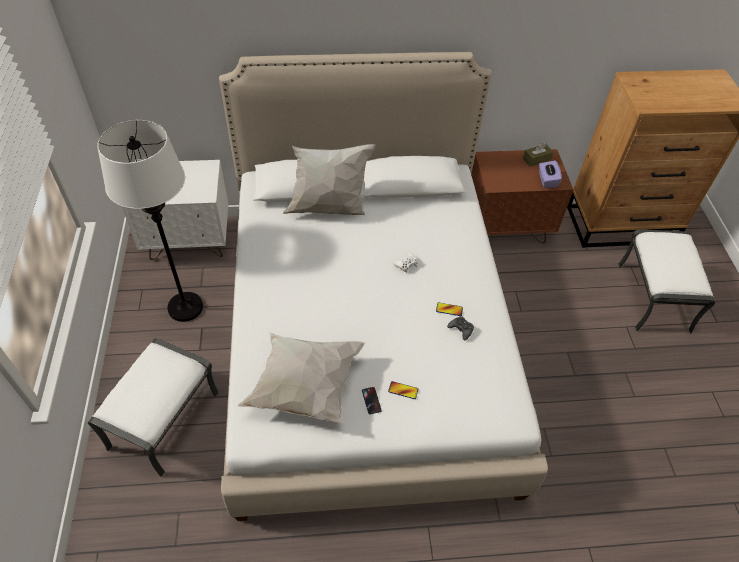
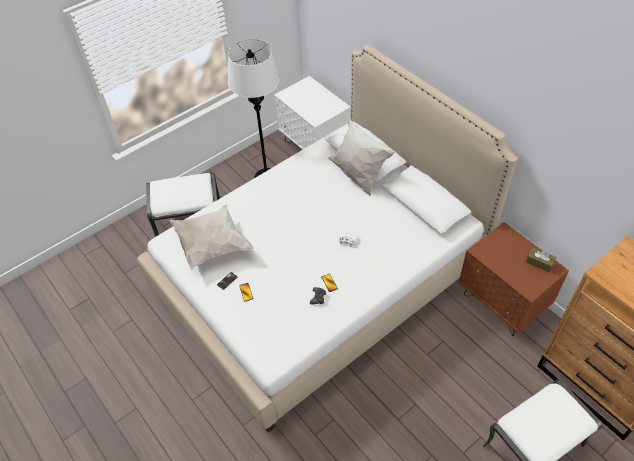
camera: 60 degrees right, 0 degrees up
(547, 180) = (522, 280): purple tissue box -> none

